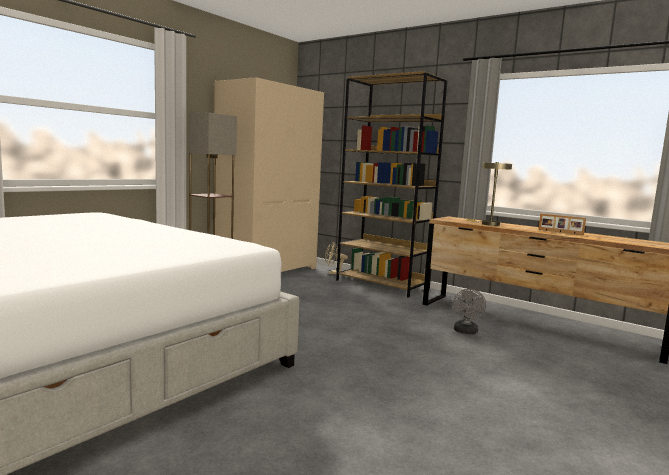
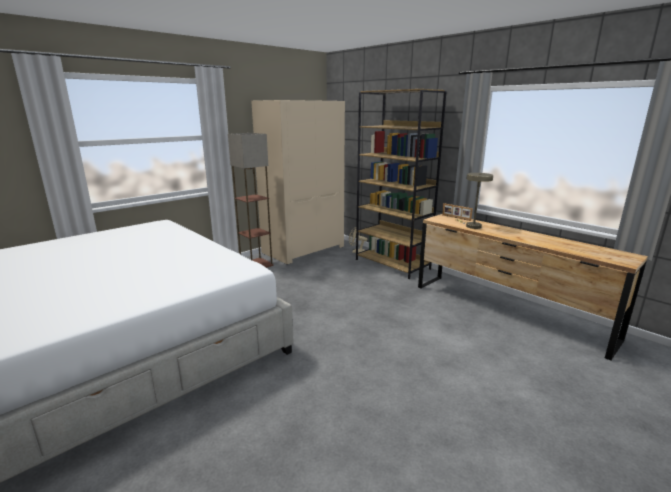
camera: 10 degrees right, 10 degrees up
(466, 332) = (443, 319): grey fan -> none
(560, 232) = (532, 238): picture frame -> picture frame (456, 218)

